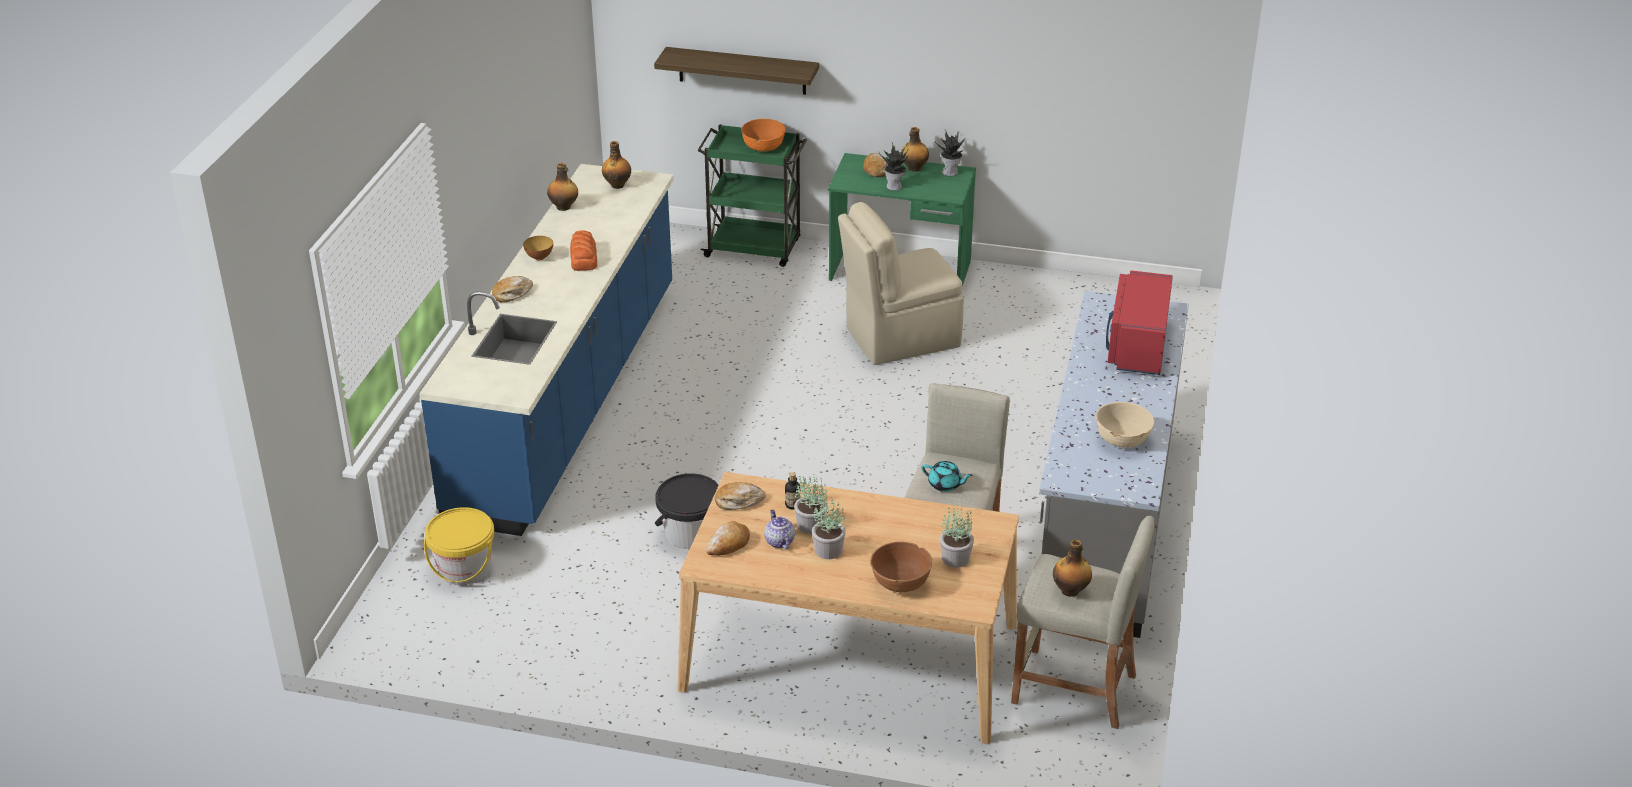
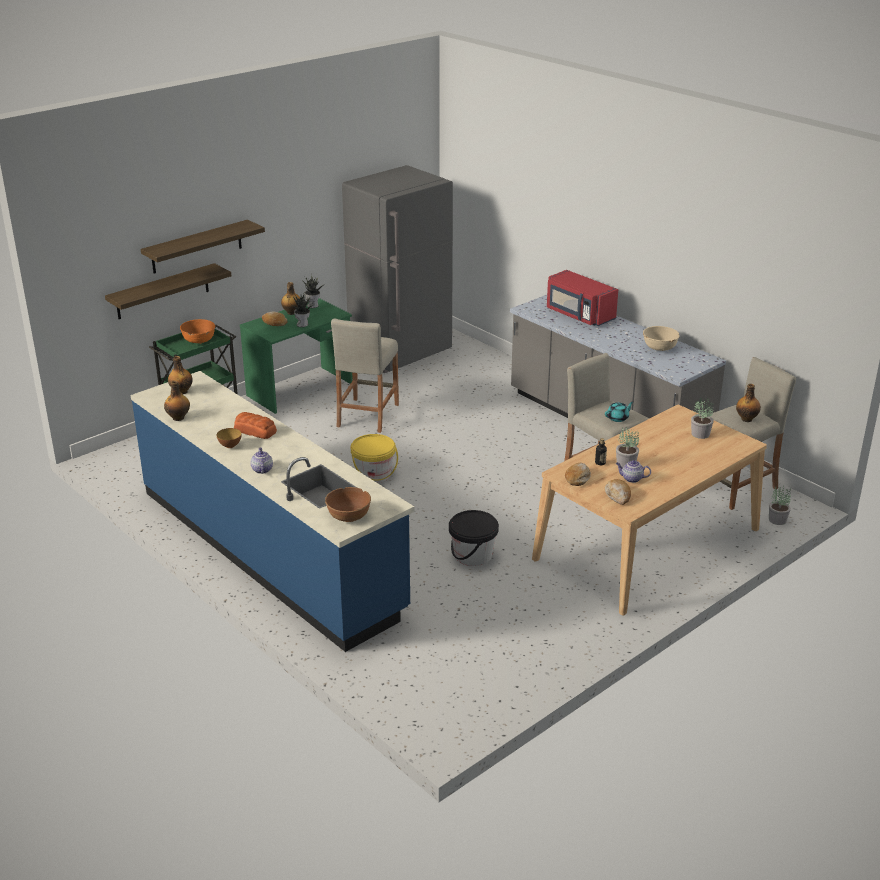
camera: 55 degrees left, 5 degrees down
(464, 568) = (409, 658): yellow bucket -> yellow bucket (374, 474)
(512, 294) = (262, 469): bread -> teapot
(796, 33) = (196, 247): none -> shelf
(829, 550) = (656, 467): potted plant -> potted plant (777, 520)
(899, 338) = (367, 415): beige chair -> beige stool
(900, 582) = (707, 456): brown bowl -> brown bowl (348, 516)
(1071, 298) = (401, 355): none -> grey fridge

